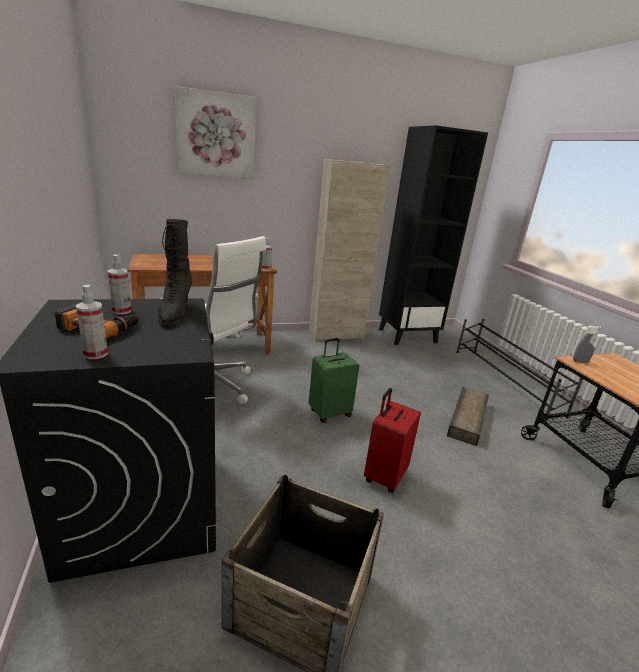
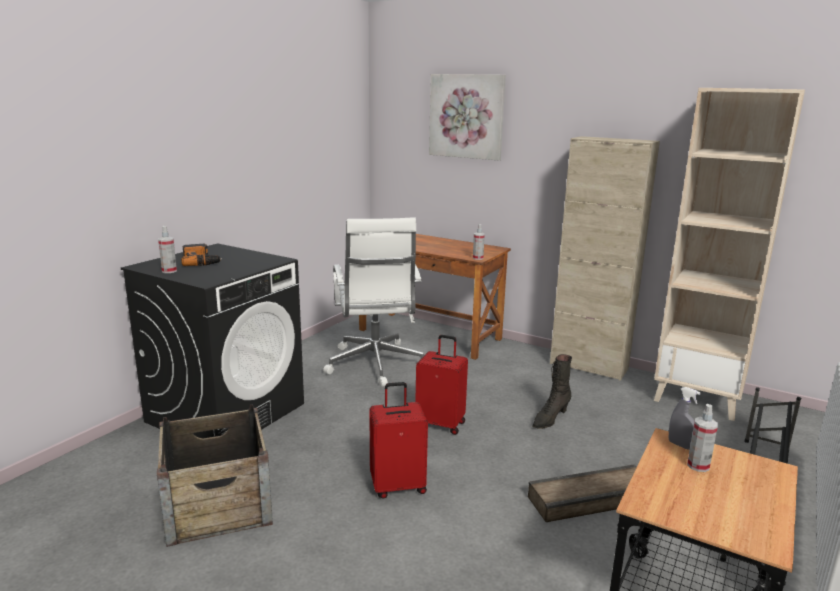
camera: 50 degrees right, 5 degrees down
(121, 311) = (232, 256): spray bottle -> spray bottle (698, 465)
(175, 313) = (256, 263): black boot -> black boot (550, 419)
(329, 413) = (441, 424): green suitcase -> red suitcase
(407, 335) = (698, 398): black bookcase -> beige bookcase

